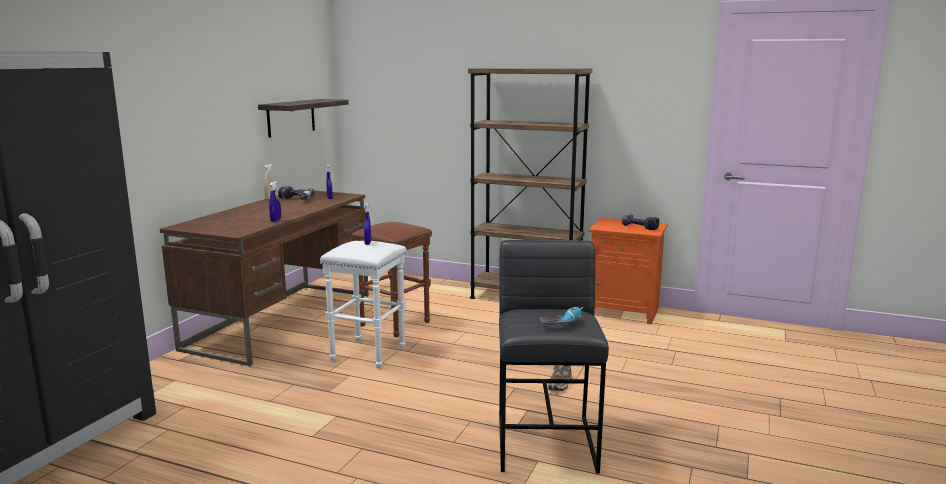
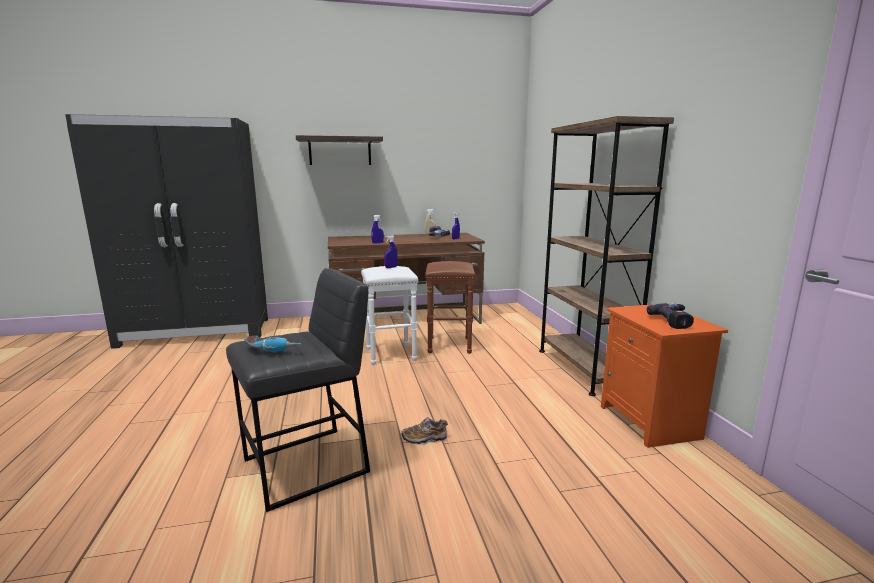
camera: 55 degrees right, 0 degrees up
(291, 117) = (465, 177): shelf -> shelf (340, 151)

